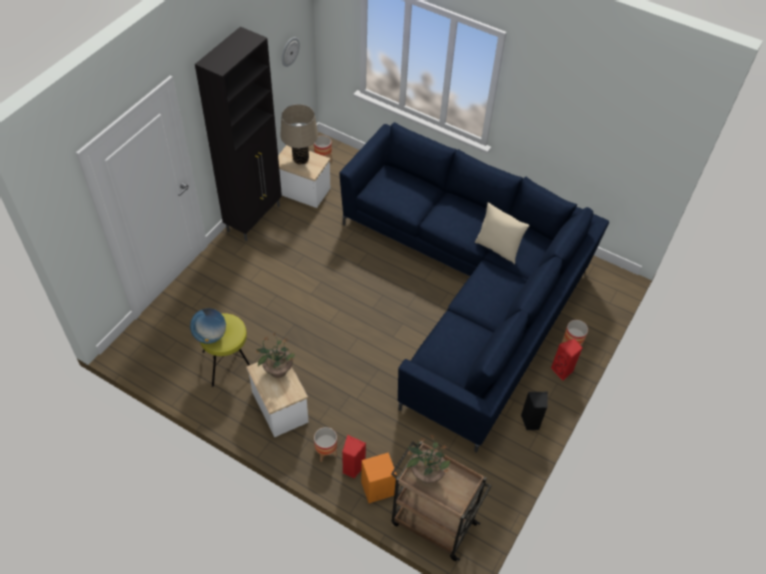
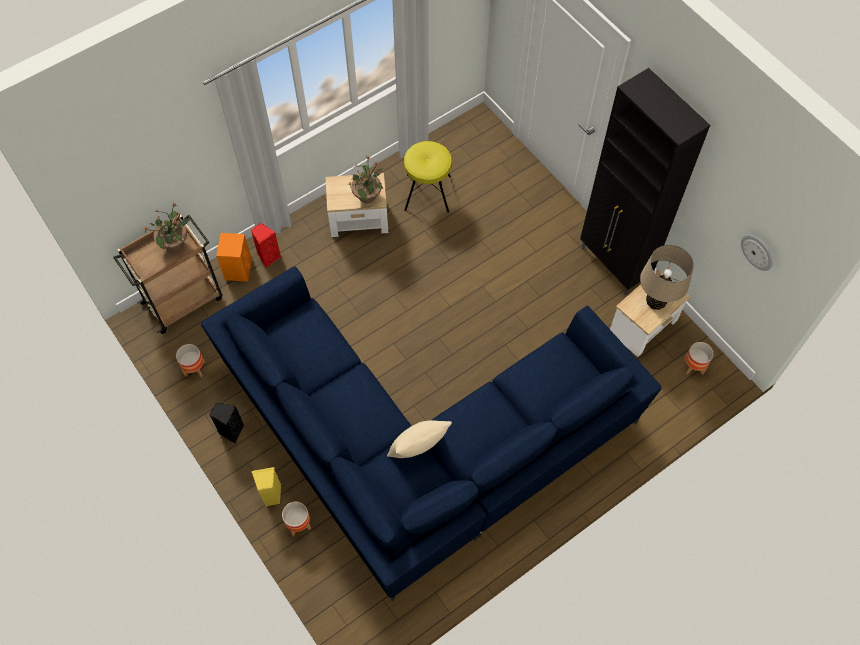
camera: 115 degrees right, 10 degrees up
(210, 336) = (426, 148): globe -> none
(326, 451) = (295, 242): planter -> planter (194, 368)
(562, 371) = (271, 495): red speaker -> yellow speaker

